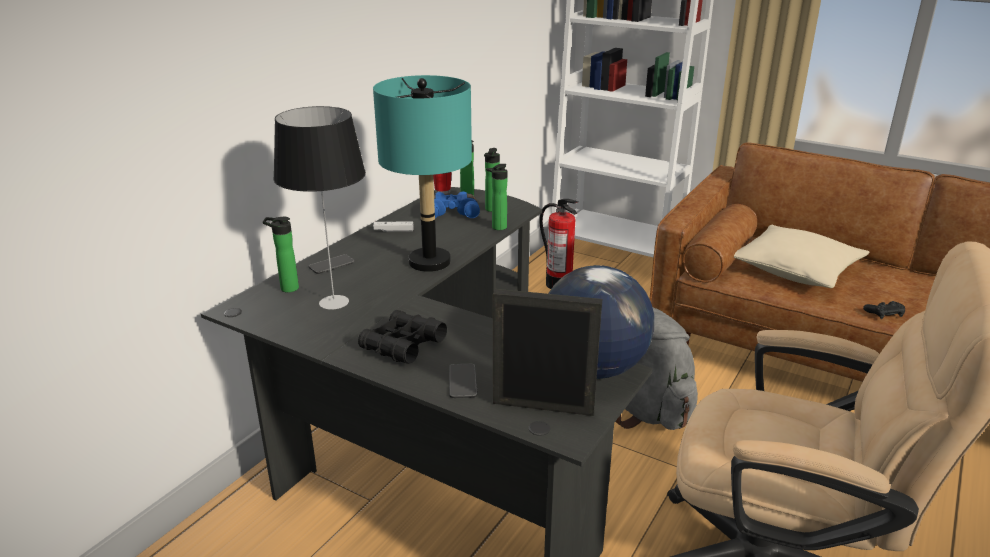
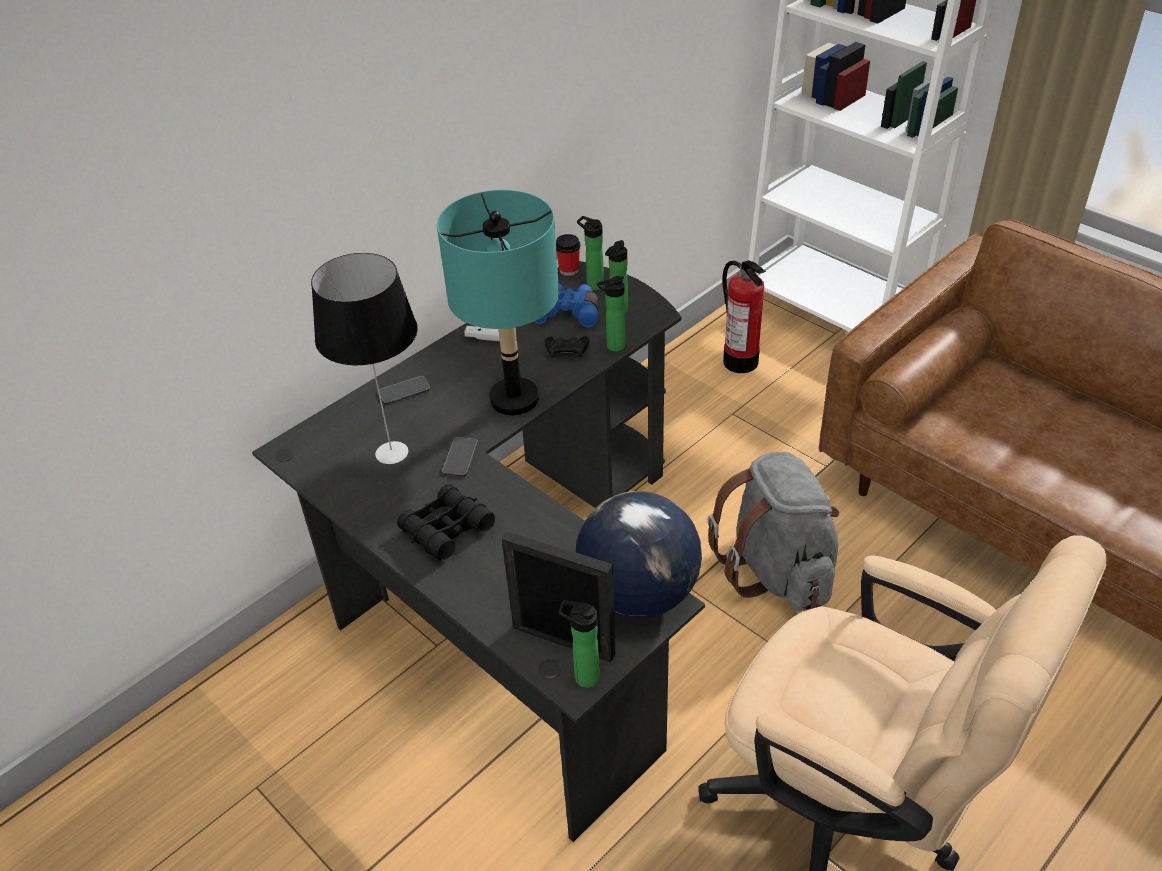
camera: 15 degrees right, 15 degrees up
(286, 288) = (347, 424): bottle -> bottle (583, 676)
(462, 382) = (492, 592): phone -> phone (460, 457)
(796, 271) = (1017, 421): beige pillow -> none
(884, 313) = (1098, 511): black game controller -> black game controller (567, 350)

